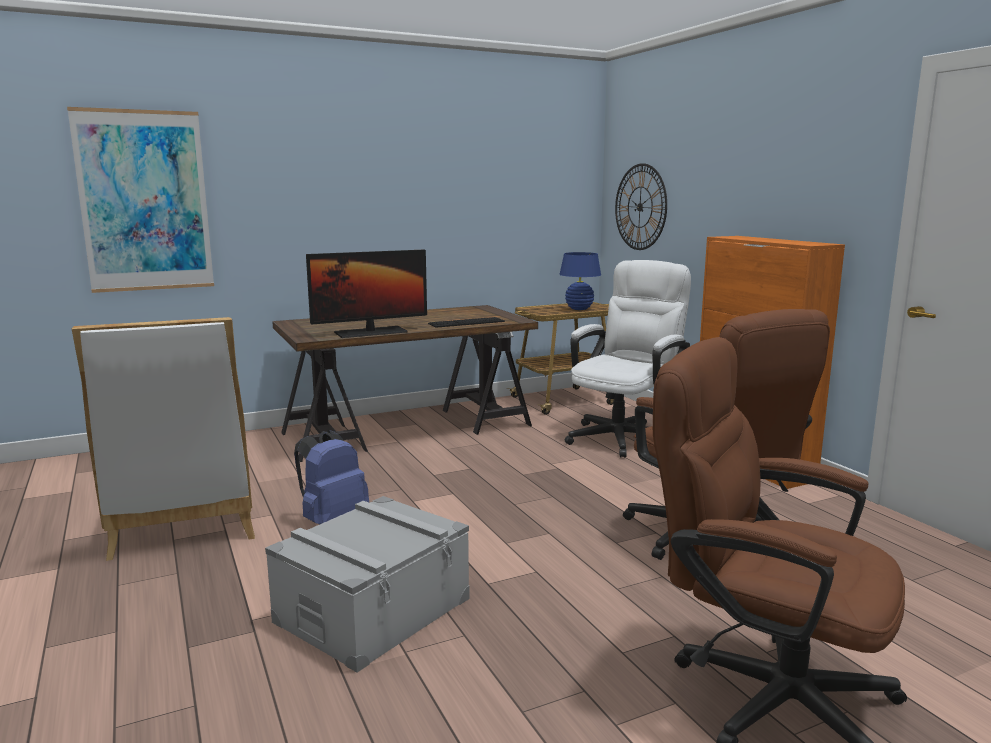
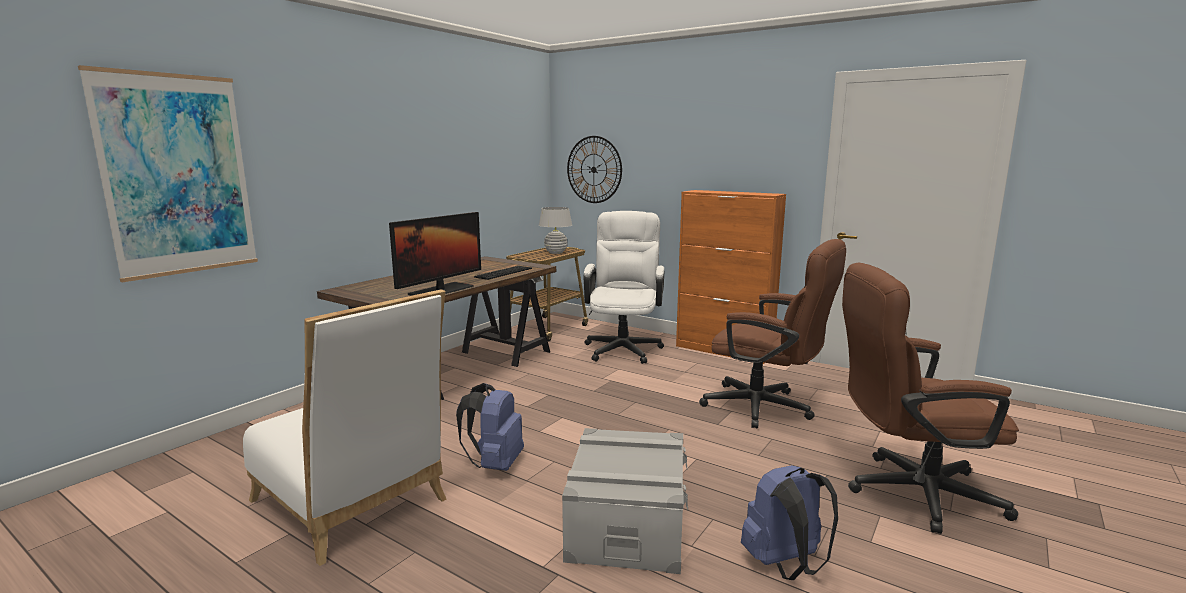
camera: 30 degrees left, 0 degrees up
(474, 707) = (785, 565): none -> blue backpack
(579, 309) = (555, 252): blue table lamp -> white table lamp

